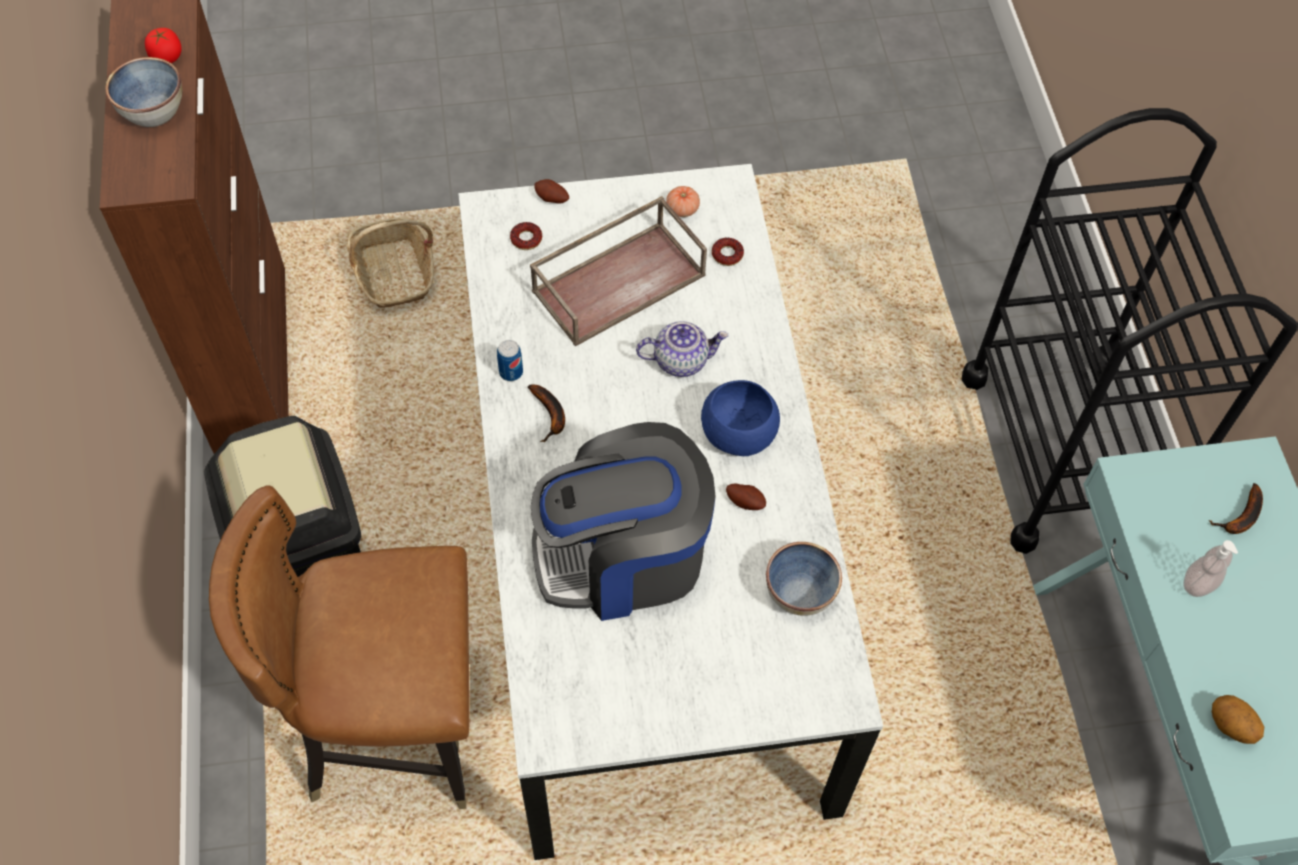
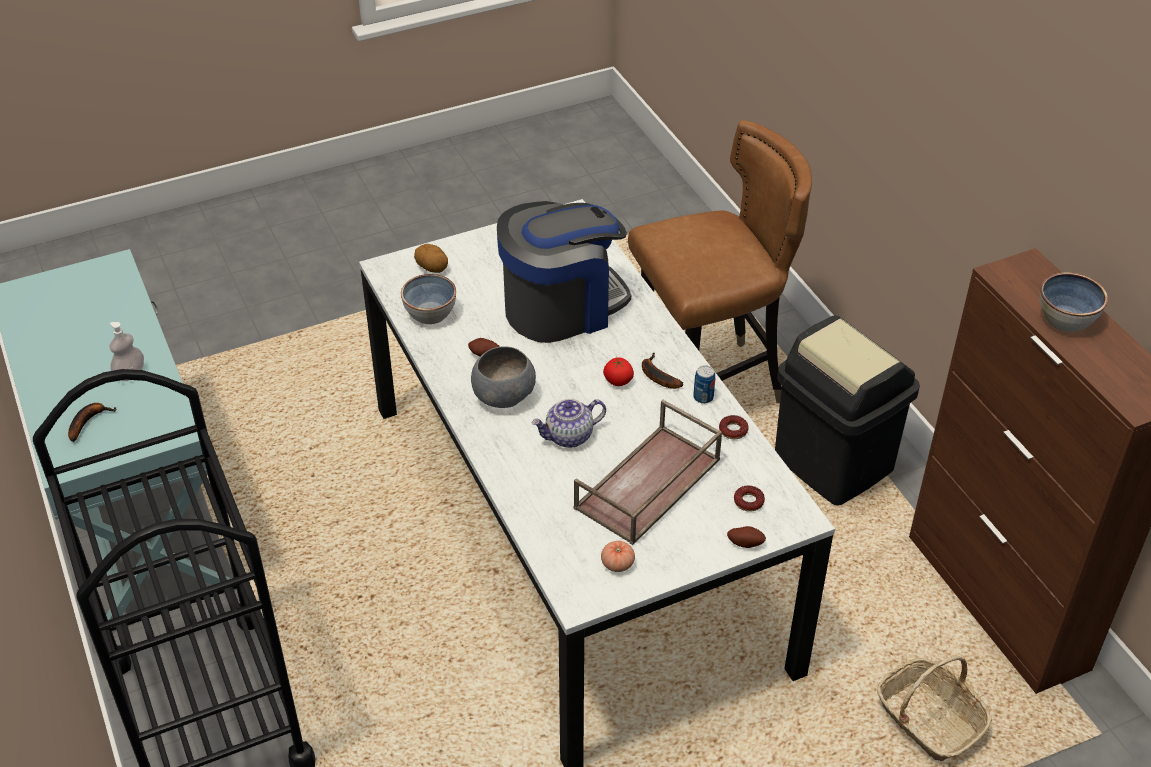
camera: 165 degrees right, 15 degrees down
(166, 57) = (1099, 362): tomato -> tomato (618, 381)
(727, 254) = (559, 531): donut -> donut (733, 430)
(740, 434) = (502, 395): blue bowl -> grey bowl
(1230, 726) = (120, 301): potato -> potato (432, 268)

